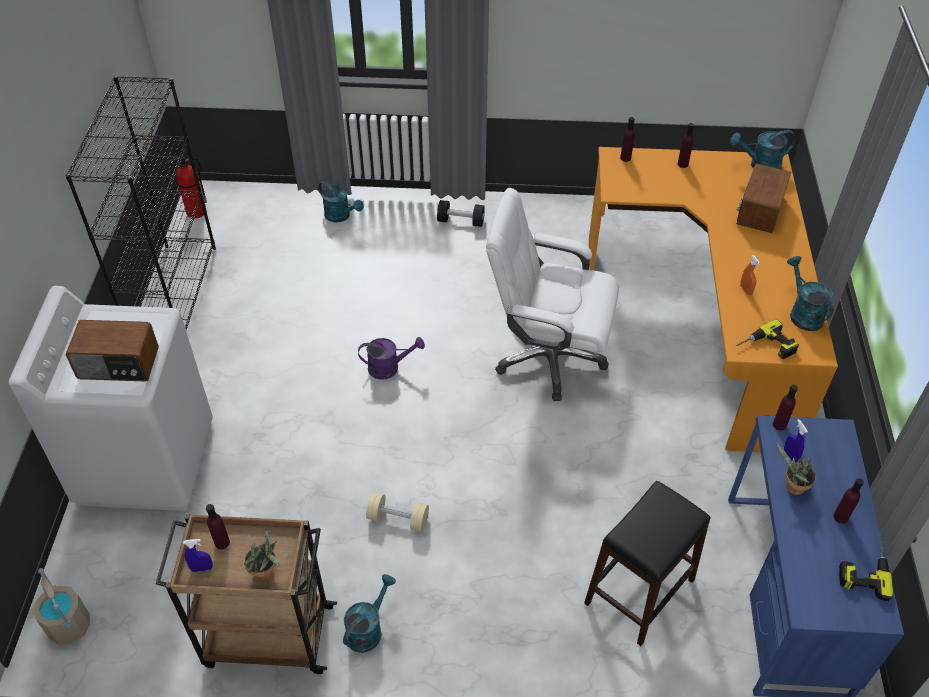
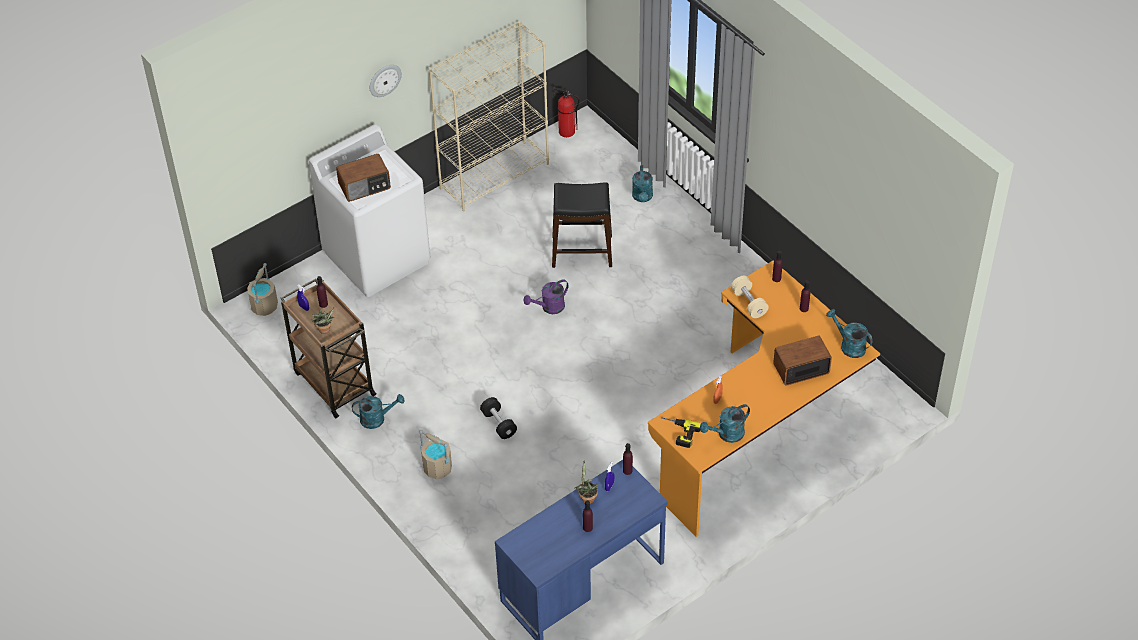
camera: 50 degrees right, 0 degrees up
(31, 214) = (384, 80): none -> wall clock
(118, 364) = (365, 187): radio -> radio turned 75 degrees counterclockwise
(174, 294) = (495, 175): black bookcase -> beige bookcase
(389, 367) = (549, 308): purple watering can -> purple watering can turned 105 degrees clockwise
(398, 519) = (452, 385): beige dumbbell -> beige dumbbell (749, 303)
(461, 221) = (707, 256): black dumbbell -> black dumbbell (499, 424)
(500, 619) = (437, 468): none -> beige bucket
(548, 357) = (640, 373): white office chair -> none
(639, 591) = (515, 516): black stool -> black stool (581, 251)
(802, 313) = (727, 435): turquoise watering can -> turquoise watering can turned 150 degrees counterclockwise
(863, 568) = (562, 552): power drill -> none

